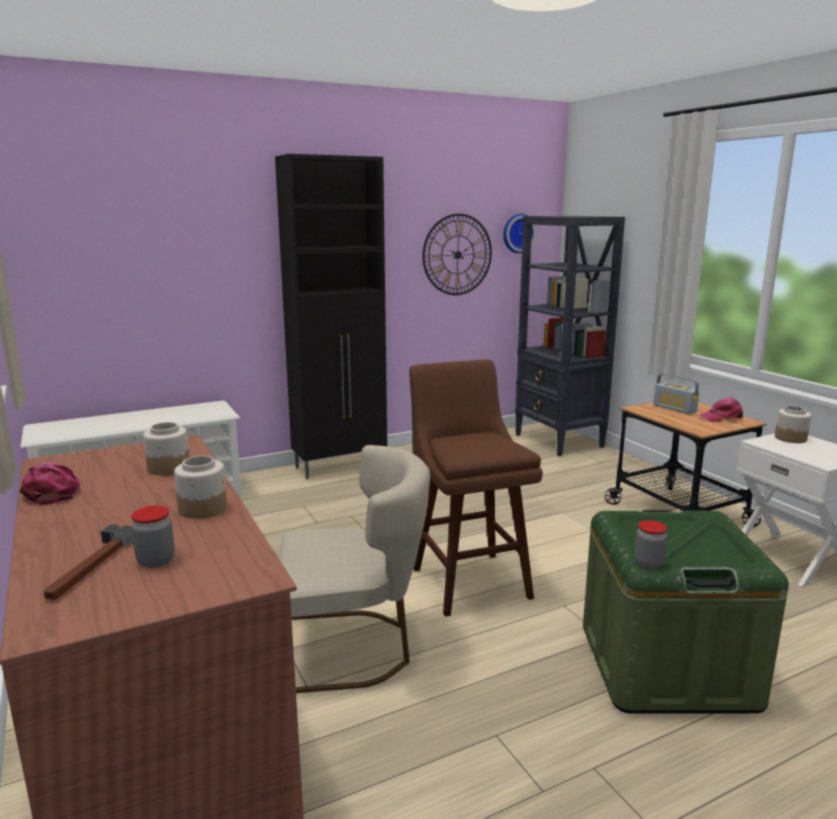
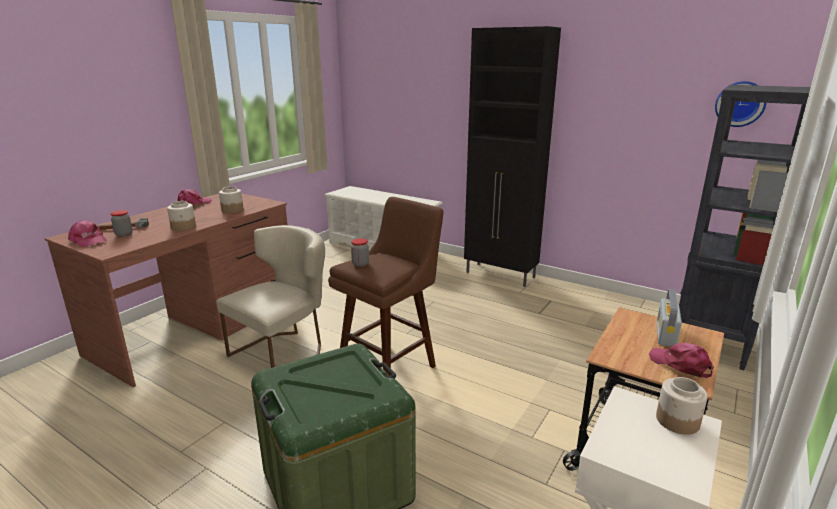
camera: 60 degrees right, 5 degrees up
(131, 599) = (88, 240): none -> pink cap
(354, 648) = (284, 351): beige chair -> beige chair turned 105 degrees counterclockwise
(457, 255) = (653, 120): wall clock -> none
(648, 563) = (272, 374): jar -> jar (360, 264)

